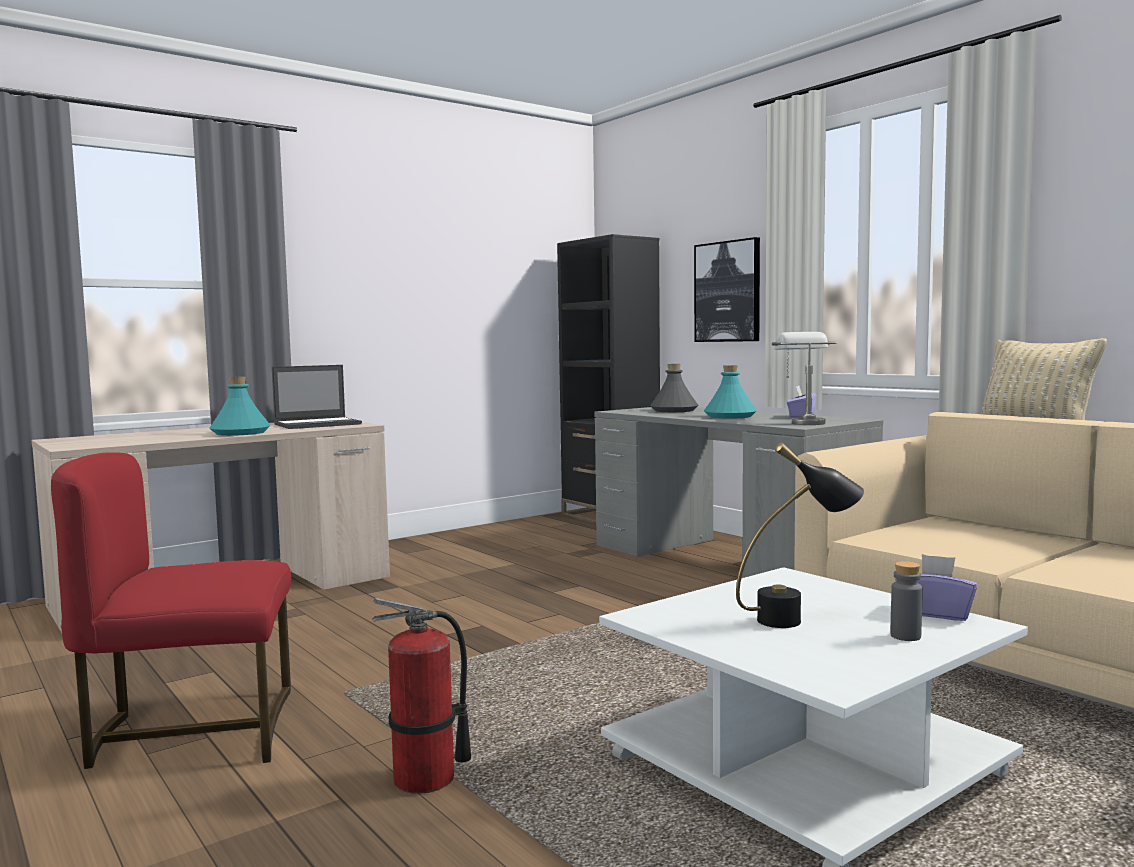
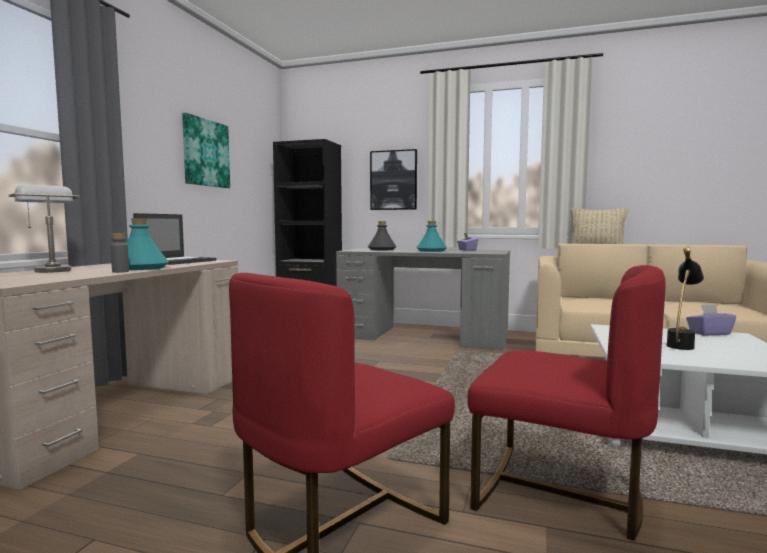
camera: 35 degrees left, 0 degrees up
(425, 779) = (559, 494): fire extinguisher -> red chair
(432, 275) = (205, 153): none -> picture
(802, 422) = (485, 252): grey table lamp -> grey table lamp (49, 270)
(905, 636) = (737, 344): grey bottle -> grey bottle (120, 271)

